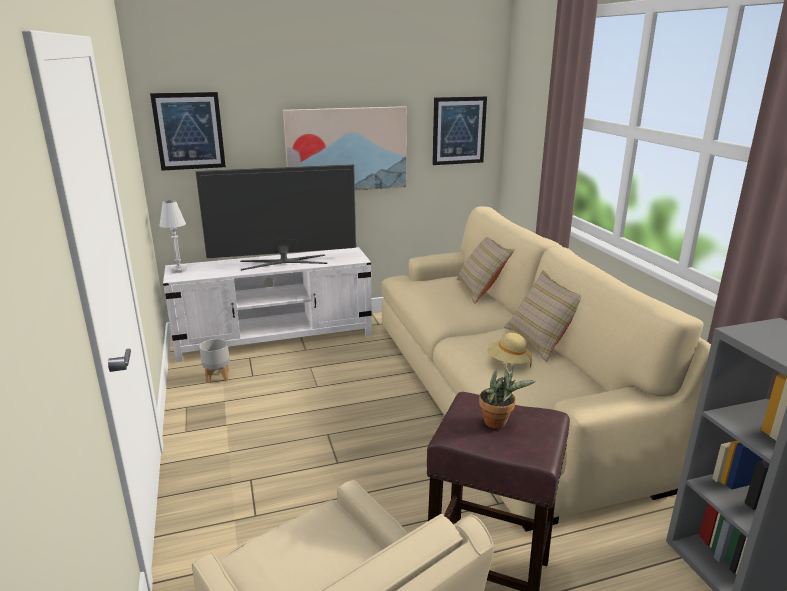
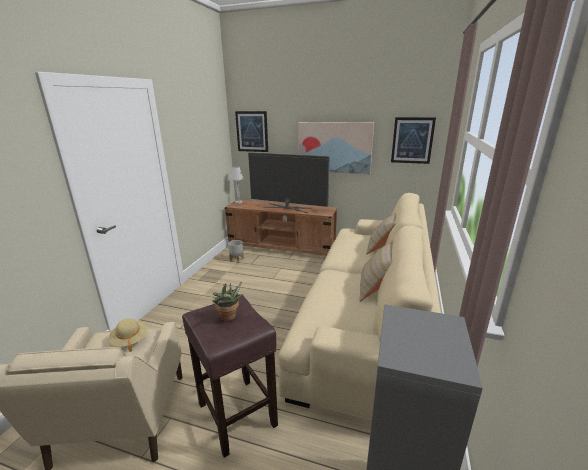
camera: 35 degrees right, 0 degrees up
(276, 337) = (282, 248): white tv stand -> brown tv stand
(508, 362) = (336, 293): beige hat -> beige hat (130, 340)

